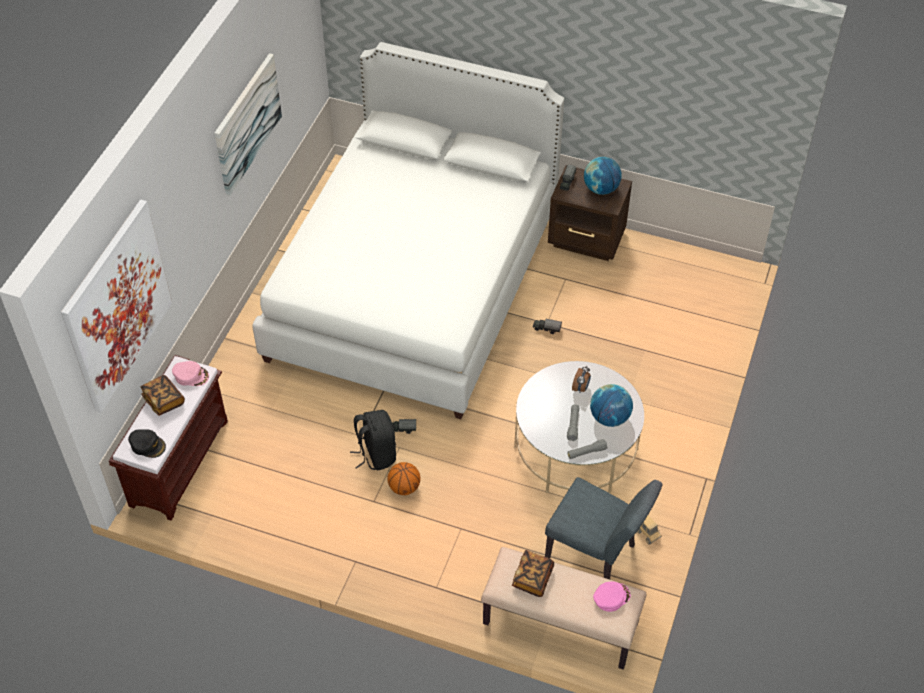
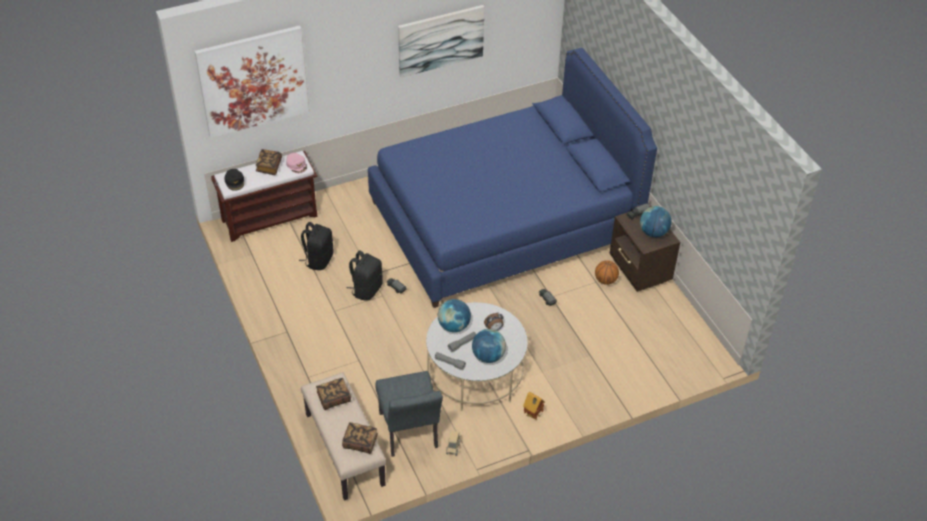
camera: 45 degrees right, 5 degrees down
(289, 464) = (318, 260): none -> black backpack
(404, 487) = (358, 317): basketball -> basketball (605, 280)
(414, 284) = (503, 221): white bed -> blue bed
(544, 415) = (454, 326): none -> globe
(611, 597) = (360, 442): pink cap -> book
(670, 445) = (532, 416): none -> toy house

